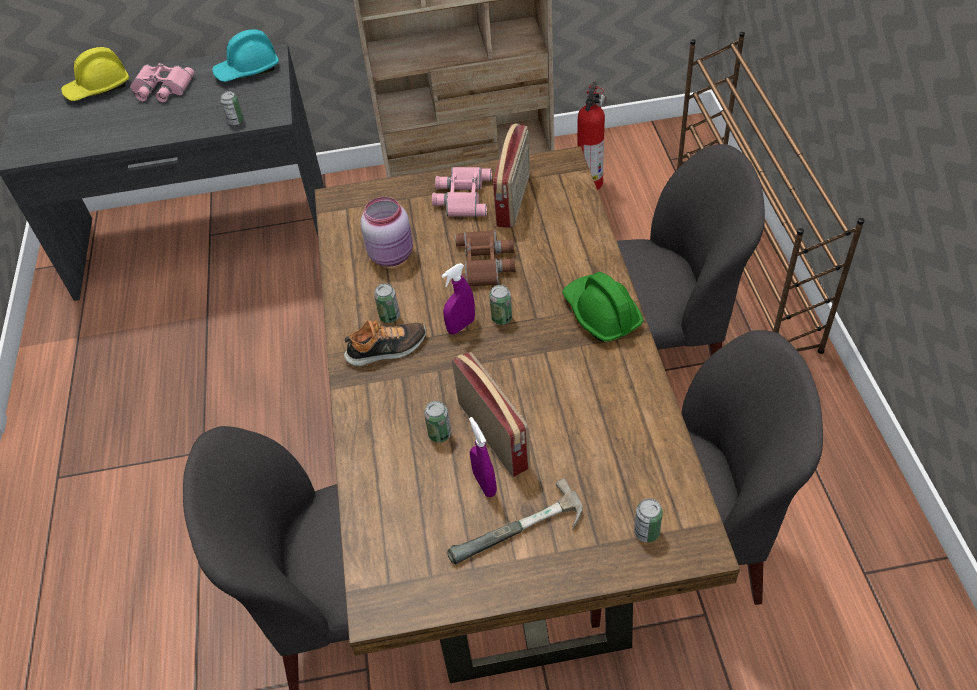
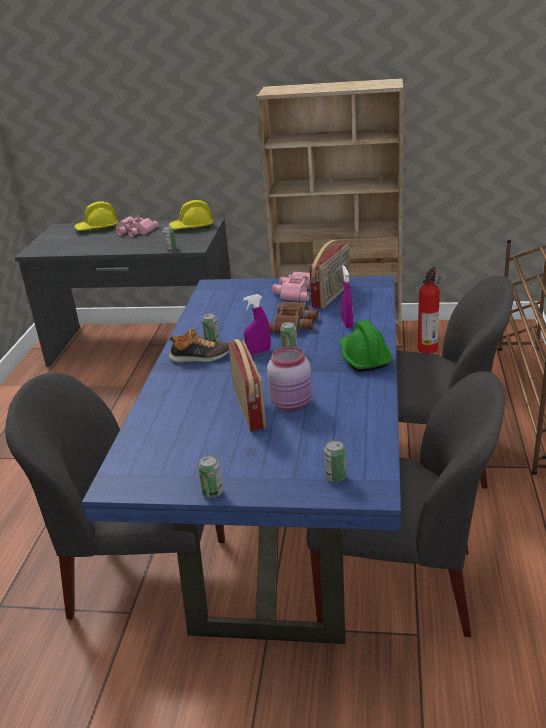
camera: 15 degrees right, 20 degrees down
(248, 70) = (192, 227): turquoise hard hat -> yellow hard hat
(393, 255) = (232, 313): pink jar -> pink jar (292, 404)
(440, 434) = (211, 403): can -> can (212, 492)
(484, 484) = (228, 433): purple spray bottle -> purple spray bottle (347, 323)
(501, 482) = (285, 514): brown dining table -> blue dining table
(520, 535) = (238, 464): hammer -> none

